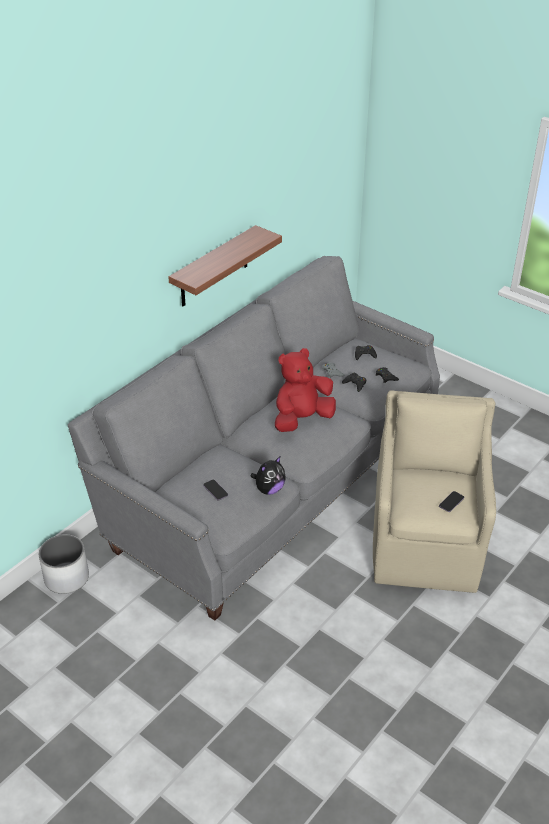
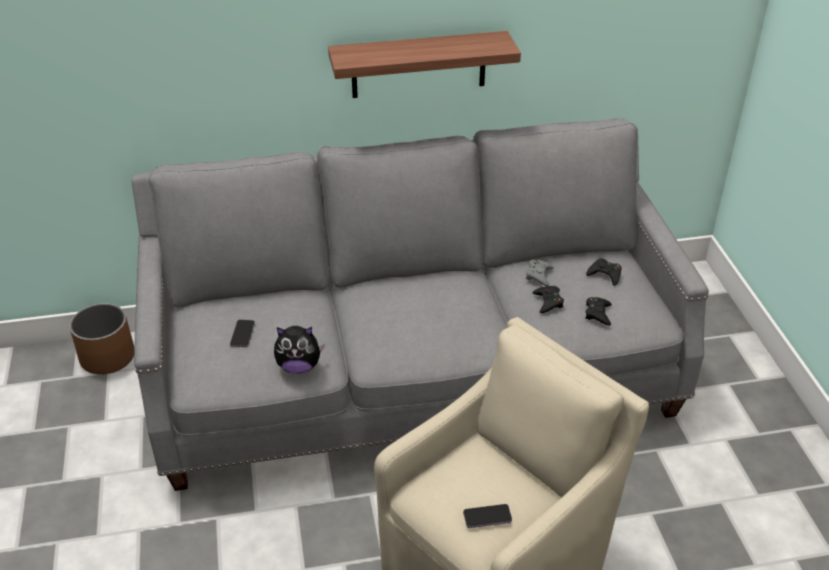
camera: 40 degrees right, 0 degrees up
(67, 577) = (108, 357): white planter -> brown planter
(302, 419) = (434, 310): red plush toy -> none

